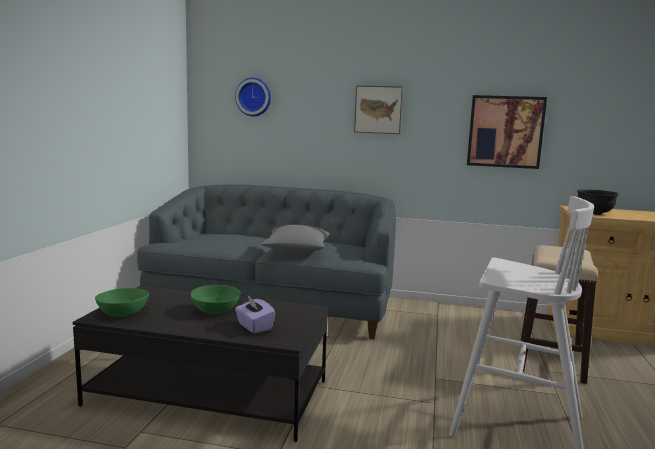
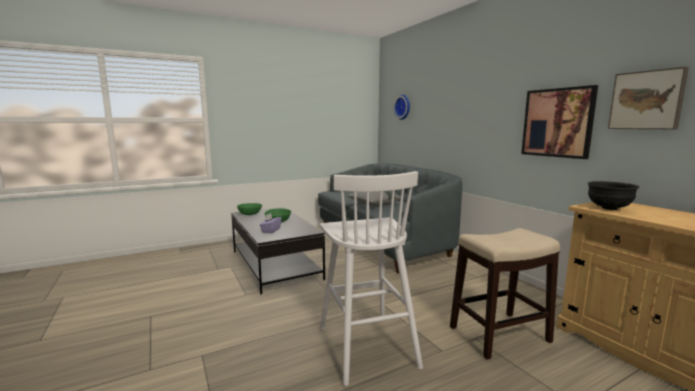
camera: 50 degrees right, 0 degrees up
(378, 109) = (465, 110): picture -> picture (646, 100)

